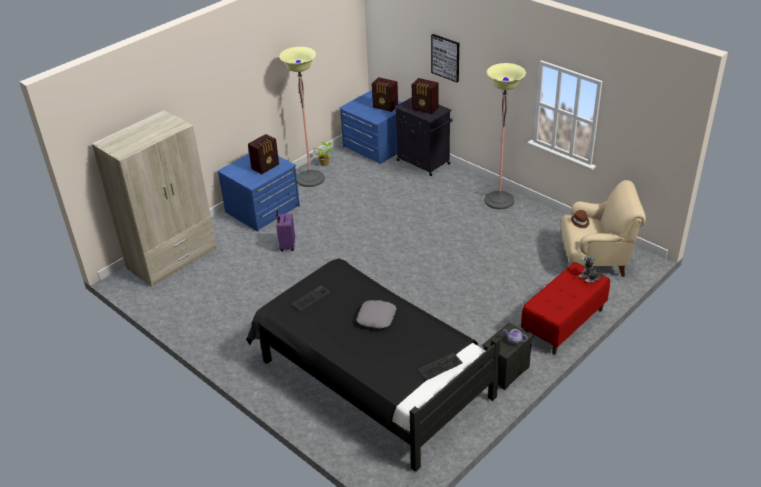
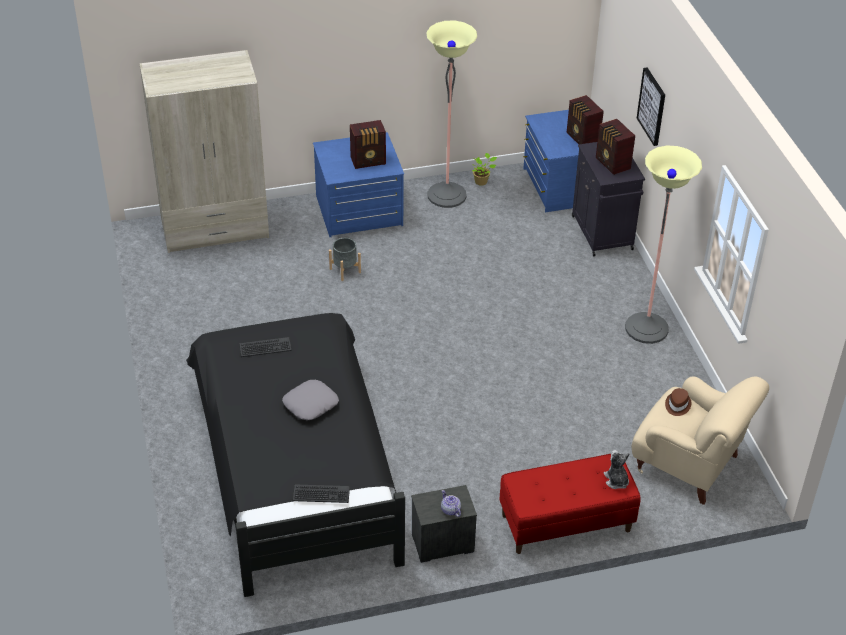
camera: 30 degrees right, 5 degrees up
(287, 246) = (345, 270): purple suitcase -> grey planter

